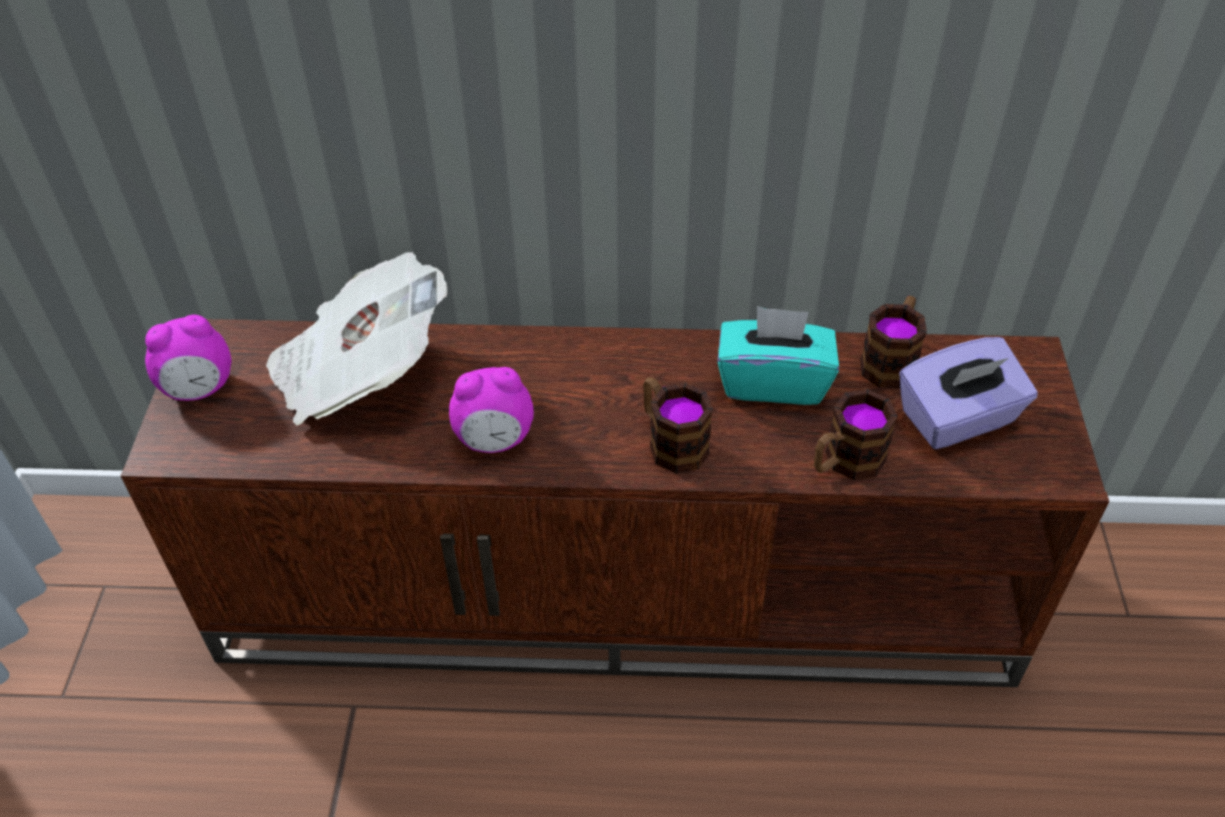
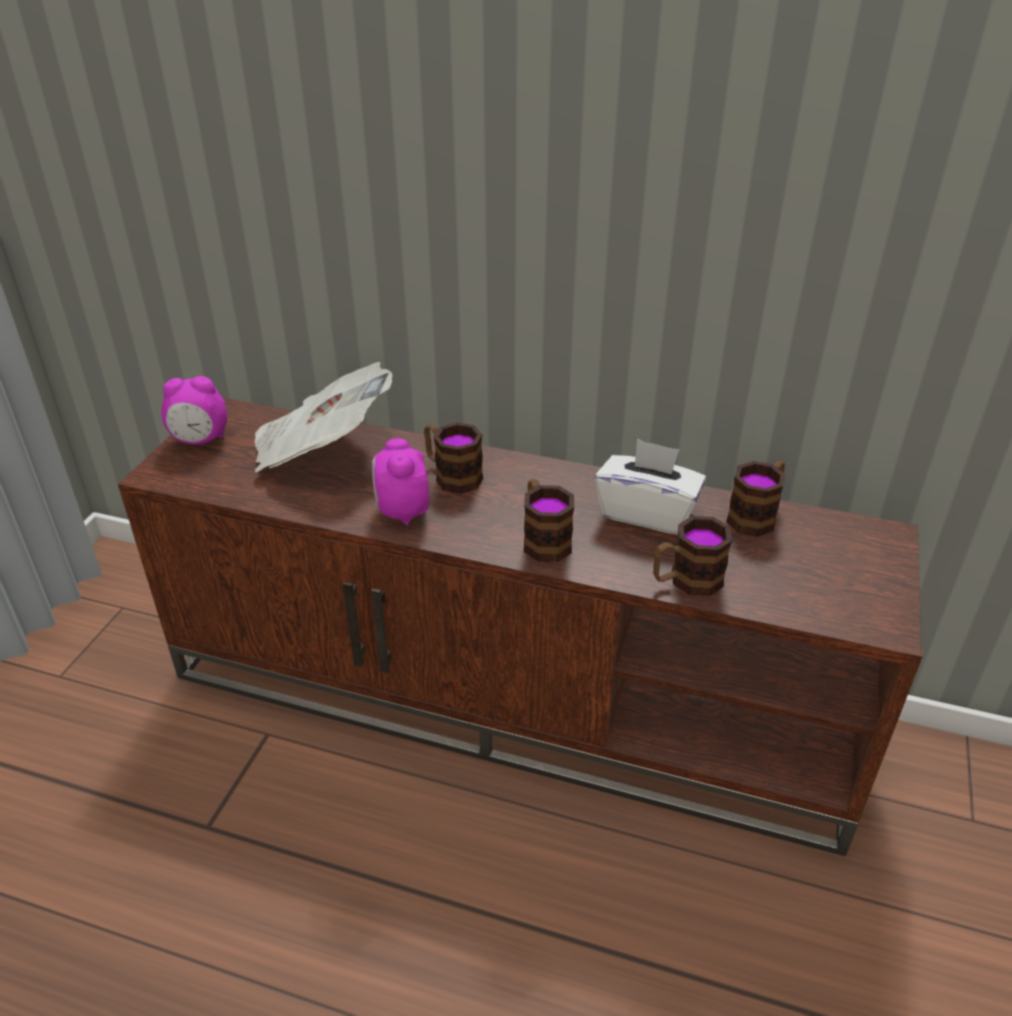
camera: 15 degrees right, 10 degrees down
(495, 440) = (402, 511): alarm clock -> alarm clock turned 75 degrees clockwise
(533, 376) = (451, 475): none -> mug
(773, 381) = (647, 512): turquoise tissue box -> white tissue box
(958, 419) = (801, 568): purple tissue box -> none

